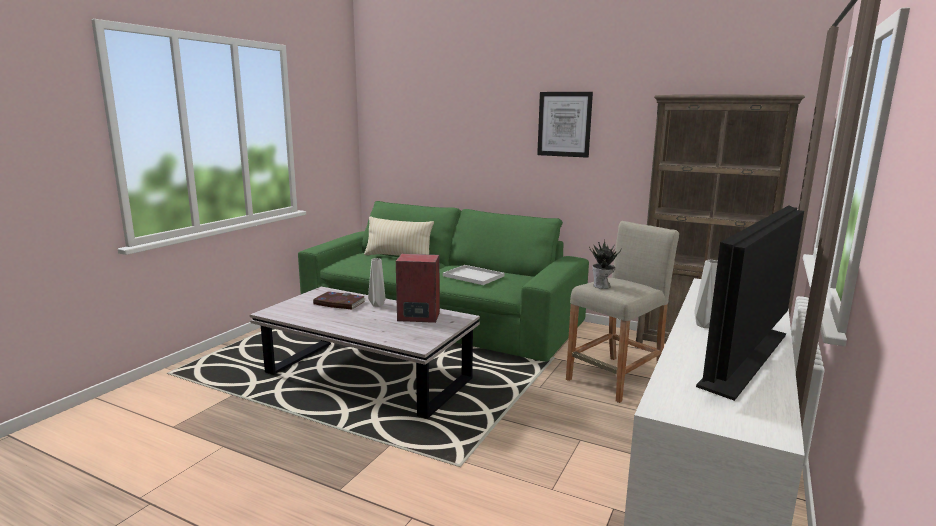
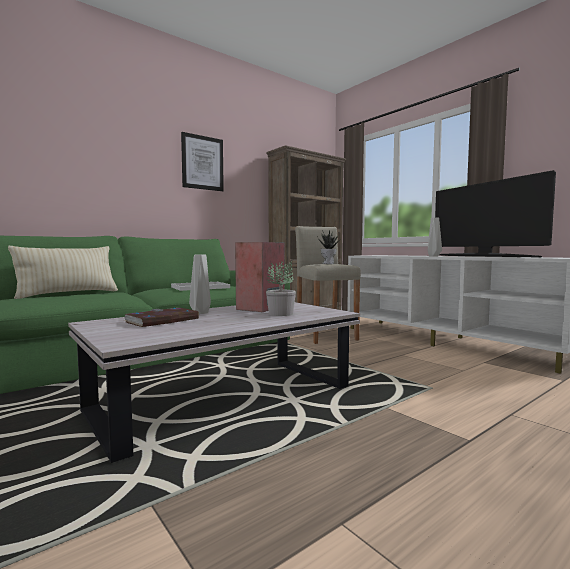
camera: 65 degrees left, 10 degrees down
(393, 327) = (281, 313): none -> potted plant

